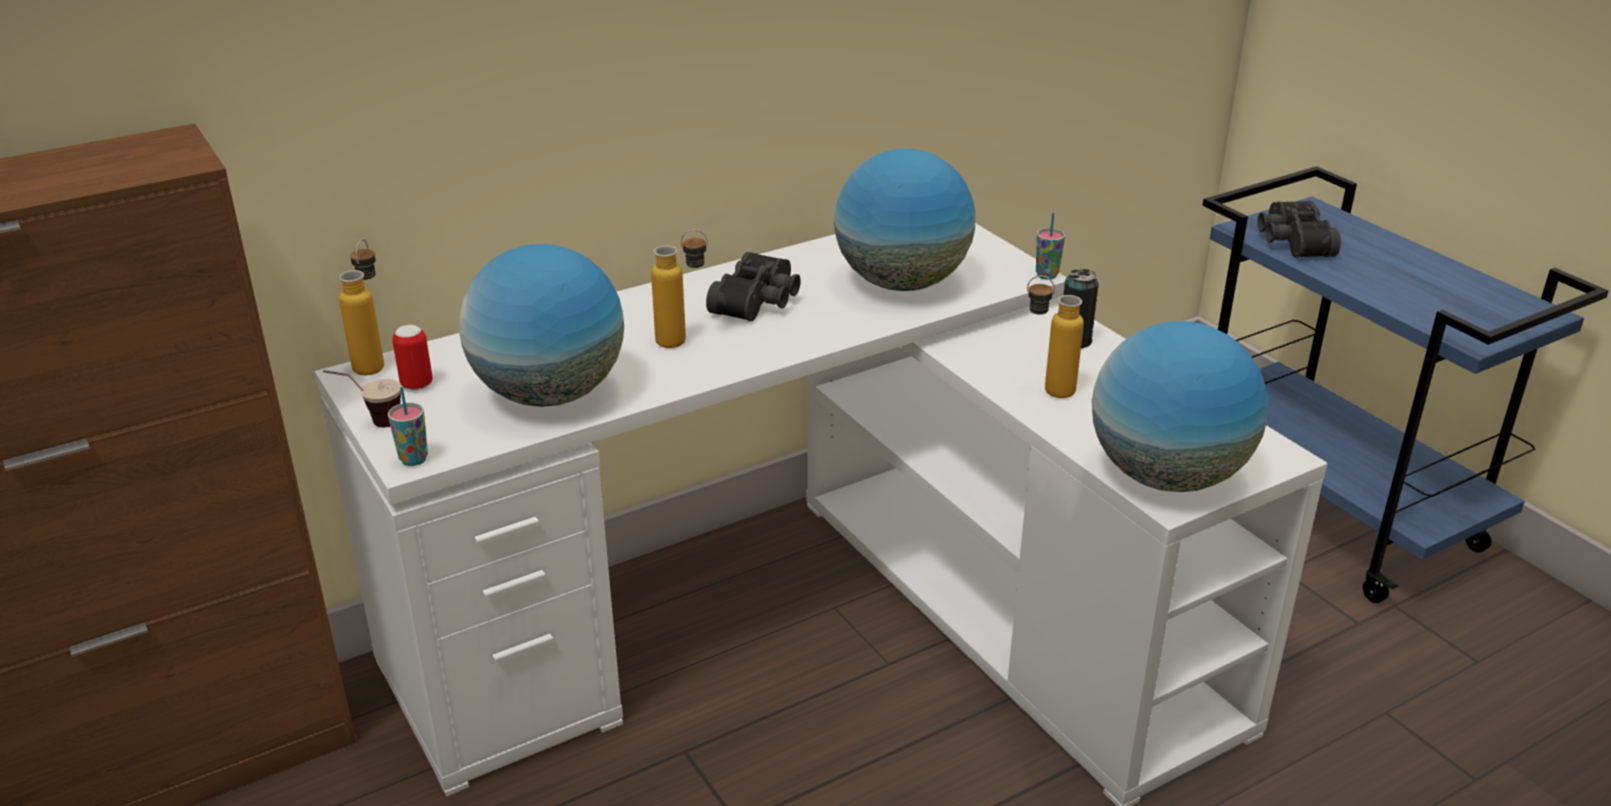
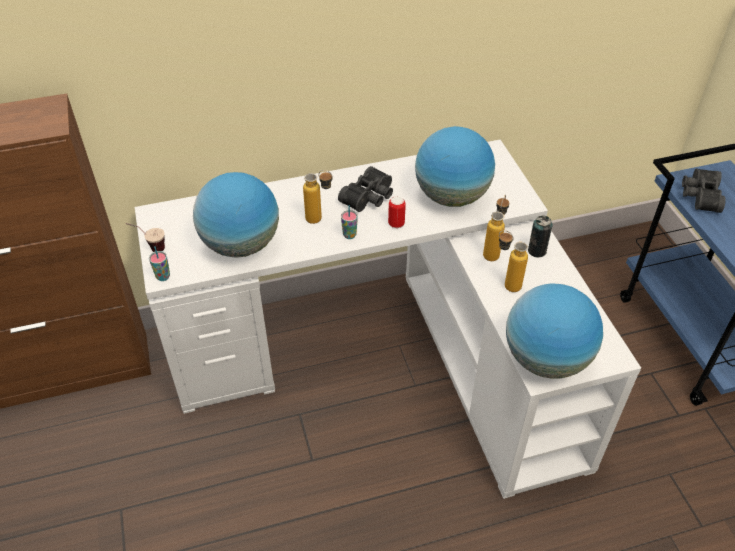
camera: 15 degrees right, 15 degrees up
(374, 362) = (164, 206): bottle -> bottle (493, 251)
(417, 384) = (179, 226): can -> can (396, 224)
(1046, 275) = (535, 205): cup -> cup (349, 235)

